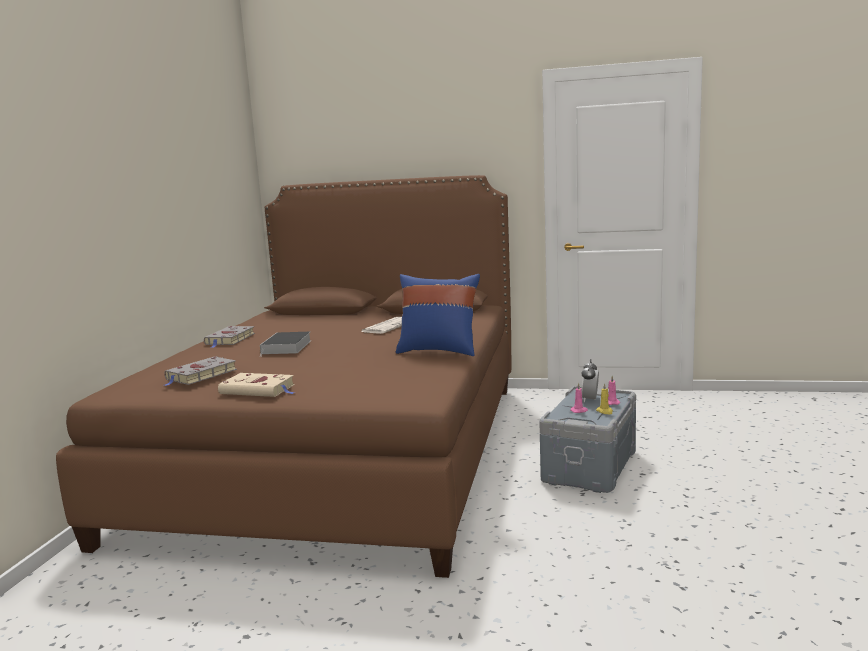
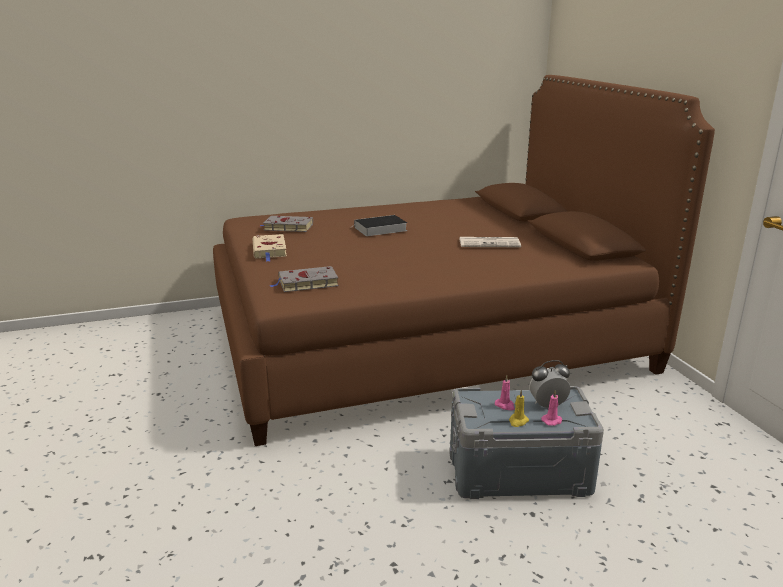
camera: 60 degrees right, 10 degrees up
(230, 339) = (390, 209): grey book -> grey book (306, 283)
(439, 351) = (424, 279): blue pillow -> none

